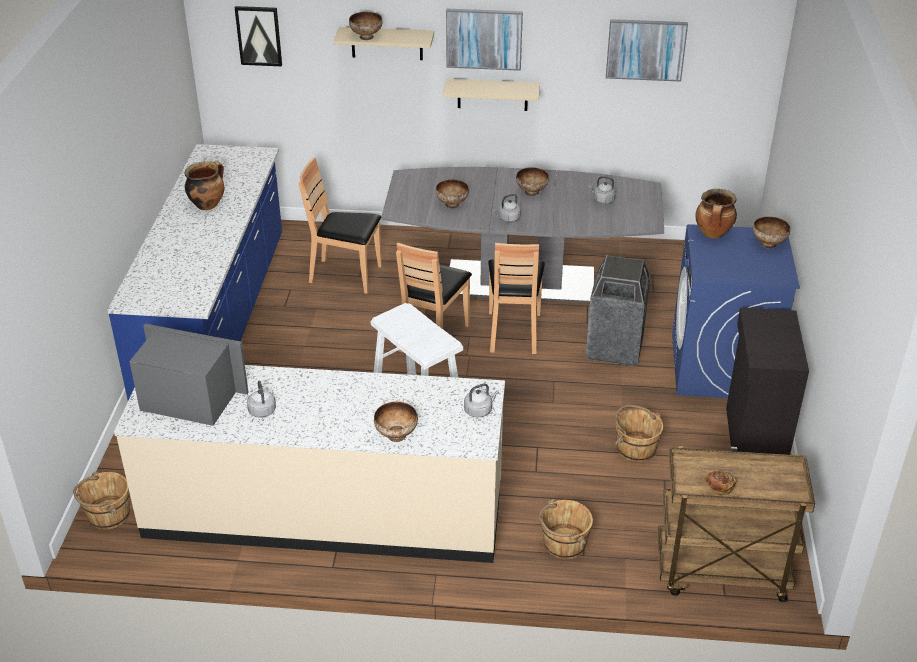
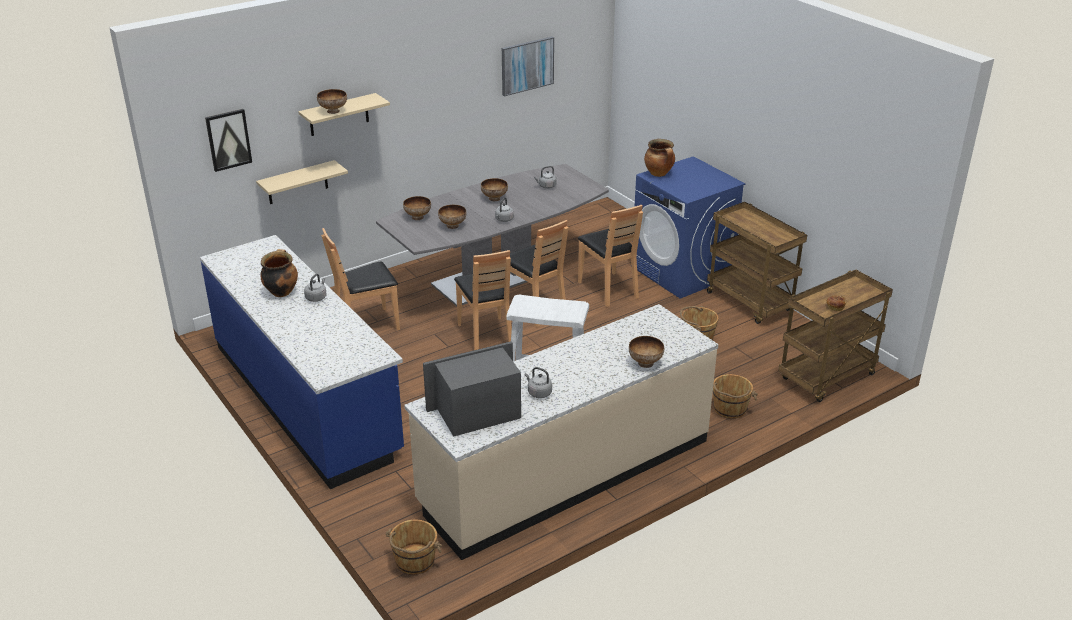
camera: 40 degrees left, 5 degrees down
(479, 410) = (671, 326): grey kettle -> grey kettle (316, 297)
(484, 38) = (414, 89): picture -> none
(492, 94) = (424, 135): beige shelf -> beige shelf (297, 183)
(614, 348) = (608, 289): trash can -> brown chair
(753, 440) = (751, 302): black cabinet -> brown cart
(768, 244) = (696, 168): bowl -> bowl (418, 217)

